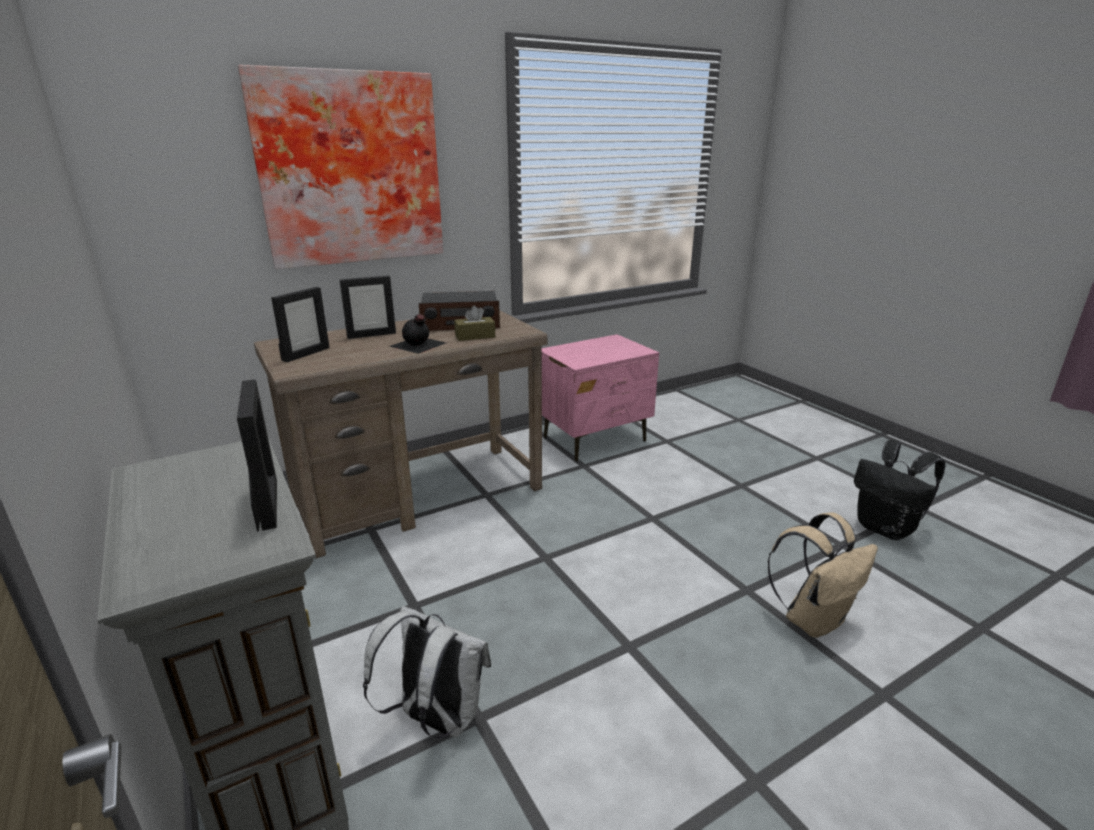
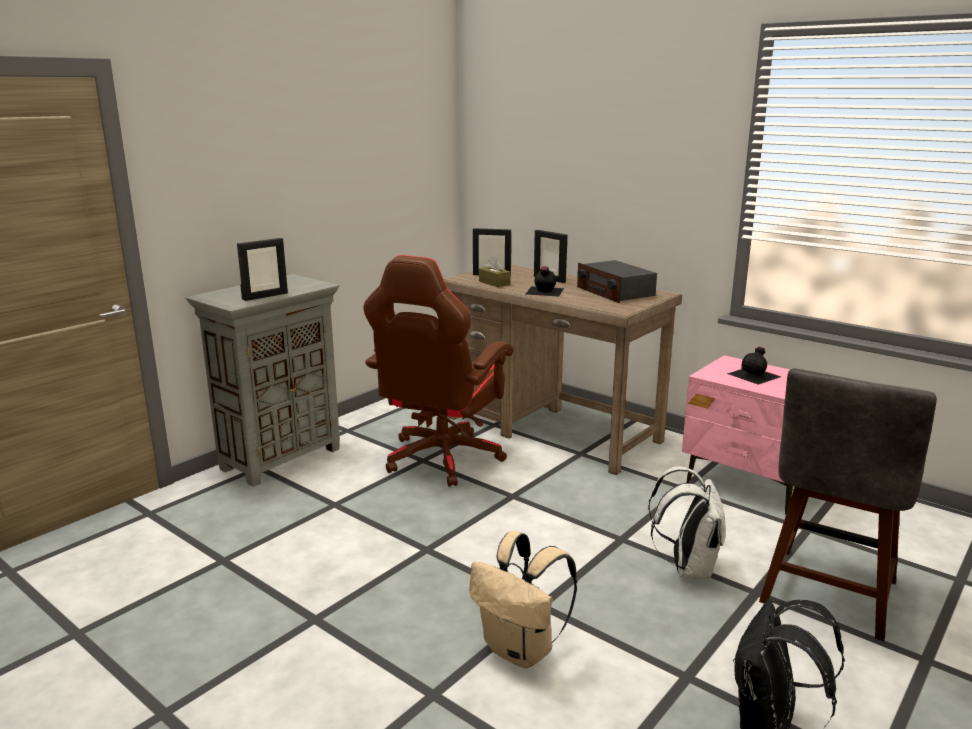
camera: 70 degrees right, 5 degrees down
(350, 170) = (602, 148): picture -> none
(420, 587) = (443, 457): none -> brown office chair
(436, 718) = (329, 491): white backpack -> white backpack (687, 568)
(475, 336) = (585, 300): brown tissue box -> brown tissue box (494, 283)
(590, 351) = (755, 375): none -> black bottle
(748, 462) = (827, 594): none -> grey stool

